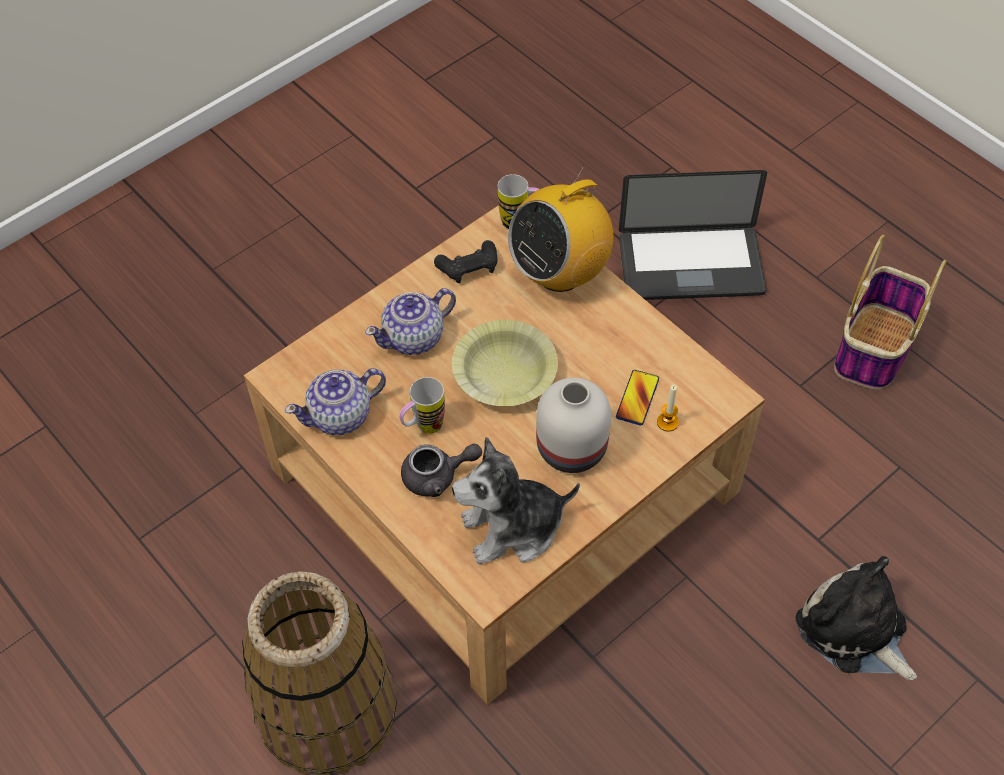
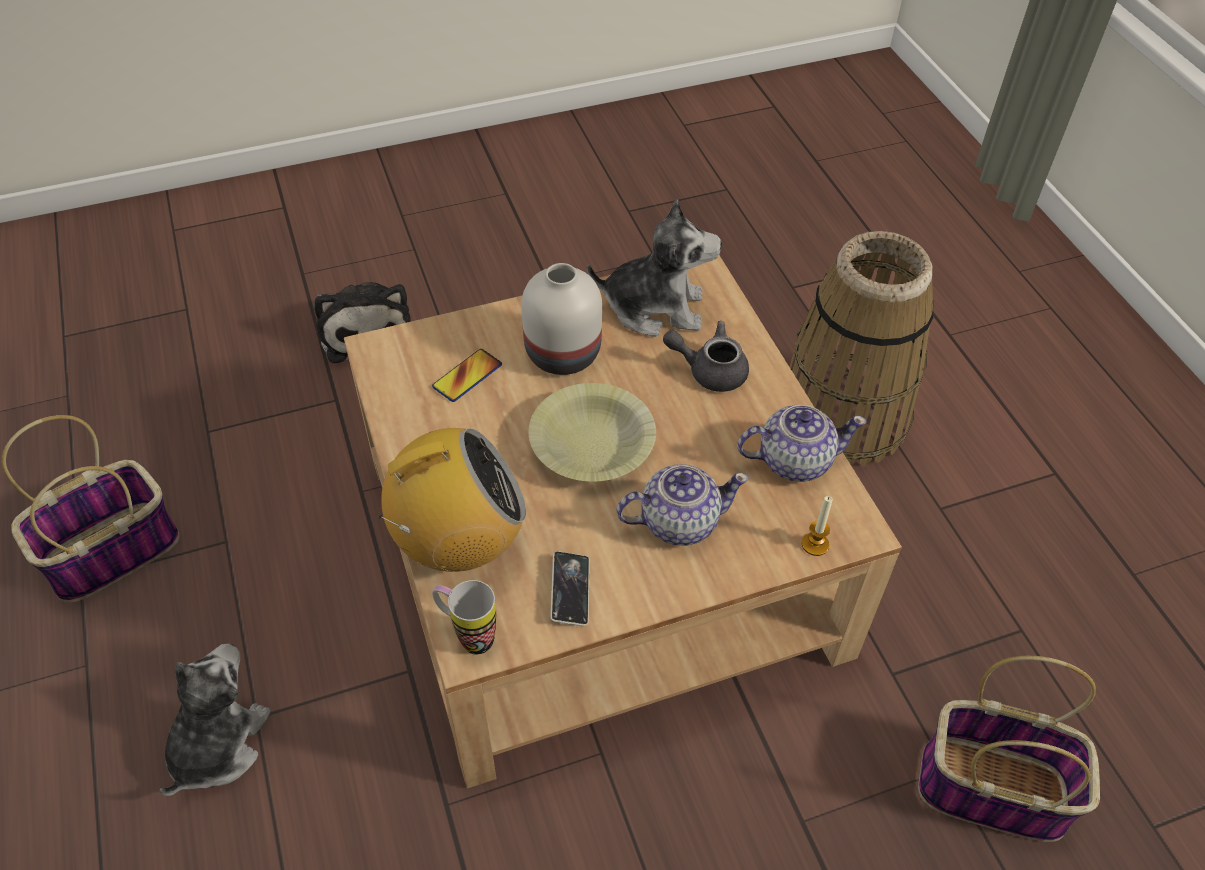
camera: 160 degrees left, 5 degrees down
(159, 412) = (994, 789): none -> basket
(423, 428) = (706, 419): mug -> none
(469, 267) = (570, 591): black game controller -> phone
(667, 422) = (453, 346): candle -> candle (815, 544)
(690, 265) = (218, 744): laptop -> plush toy

